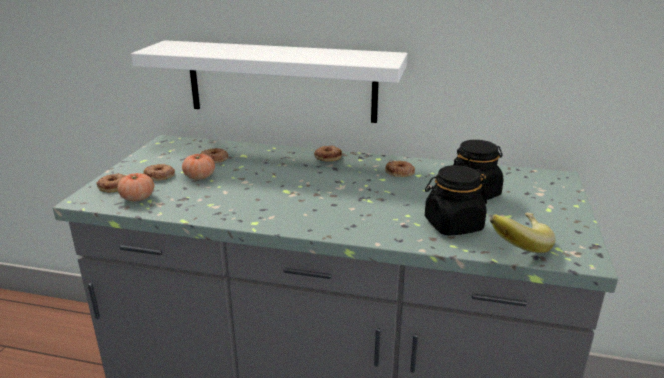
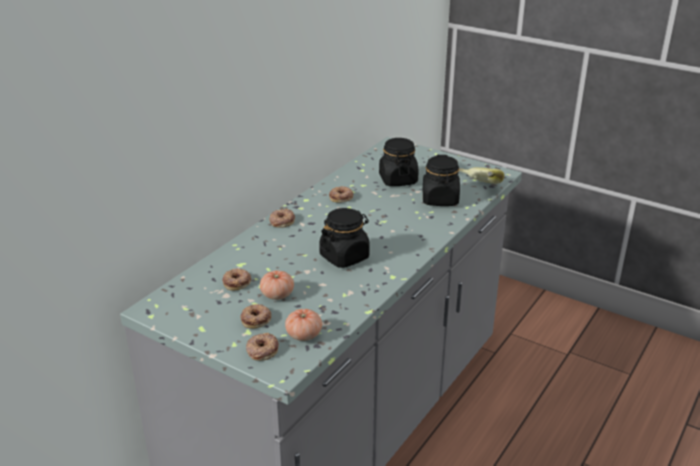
camera: 70 degrees left, 5 degrees up
(280, 193) = (344, 257): none -> black jar
(281, 81) = (216, 177): white shelf -> none

